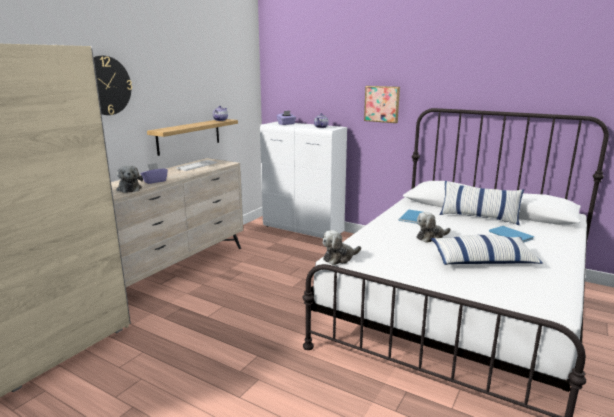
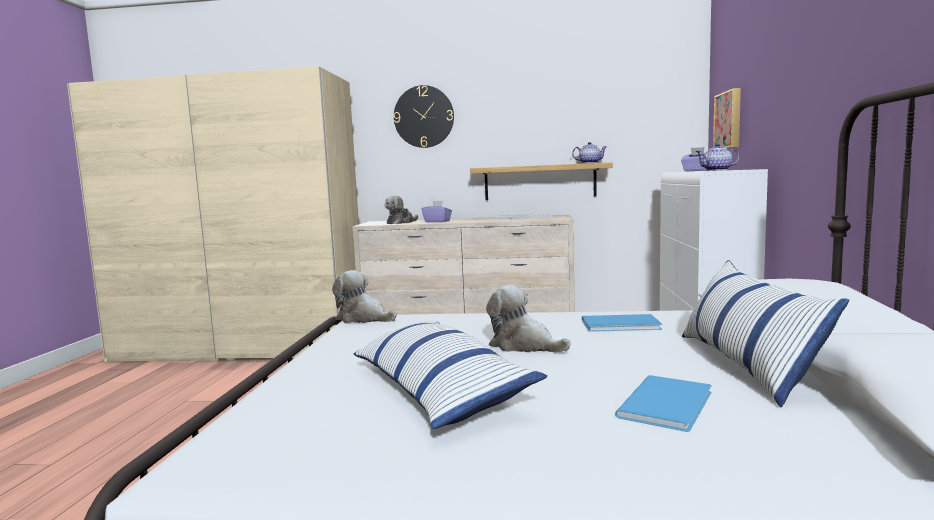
camera: 65 degrees right, 10 degrees down
(382, 104) = (811, 111): picture -> picture (729, 120)

